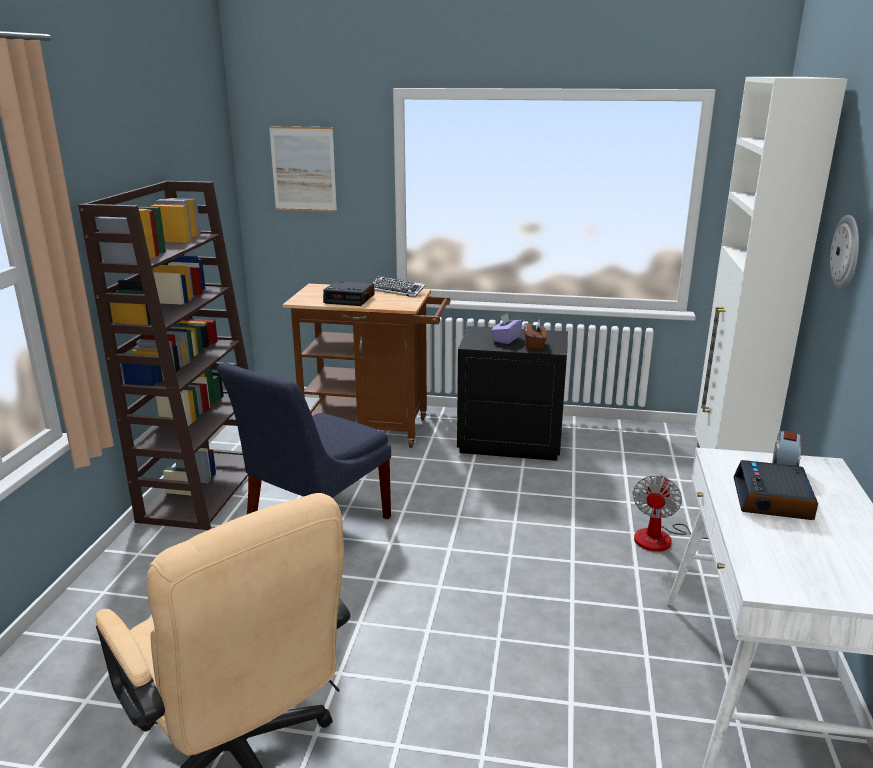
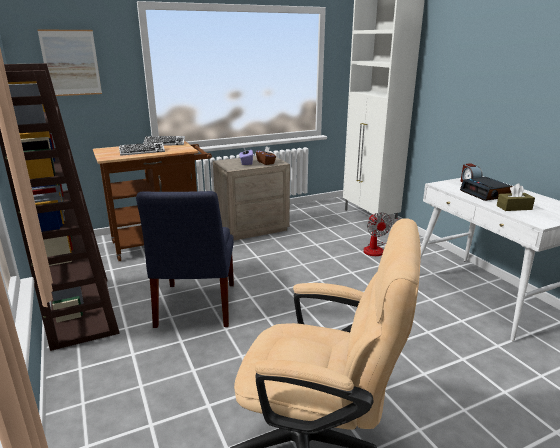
camera: 35 degrees left, 0 degrees up
(350, 299) = (142, 152): alarm clock -> keyboard
(510, 441) = (252, 228): black nightstand -> beige nightstand
(773, 542) = (514, 207): none -> brown tissue box
(847, 252) = (448, 77): wall clock -> none

